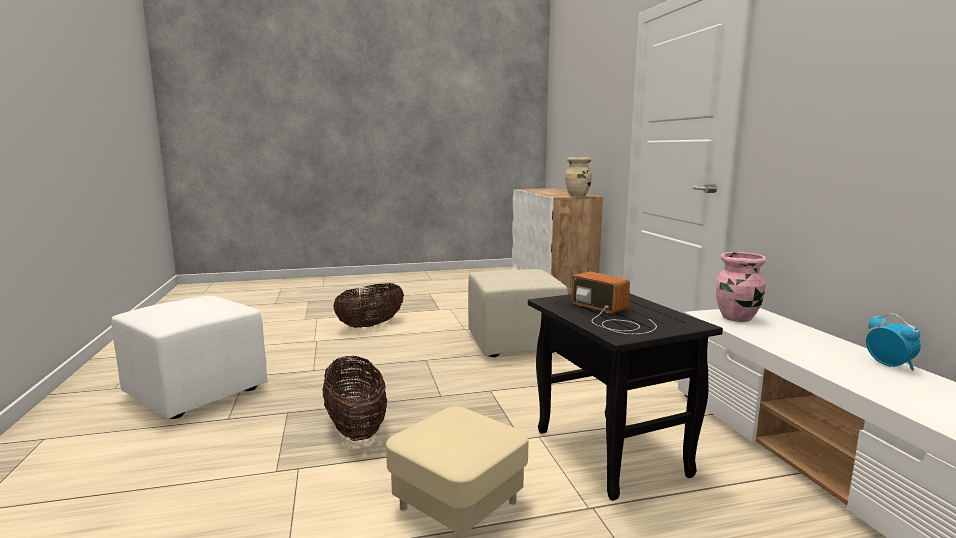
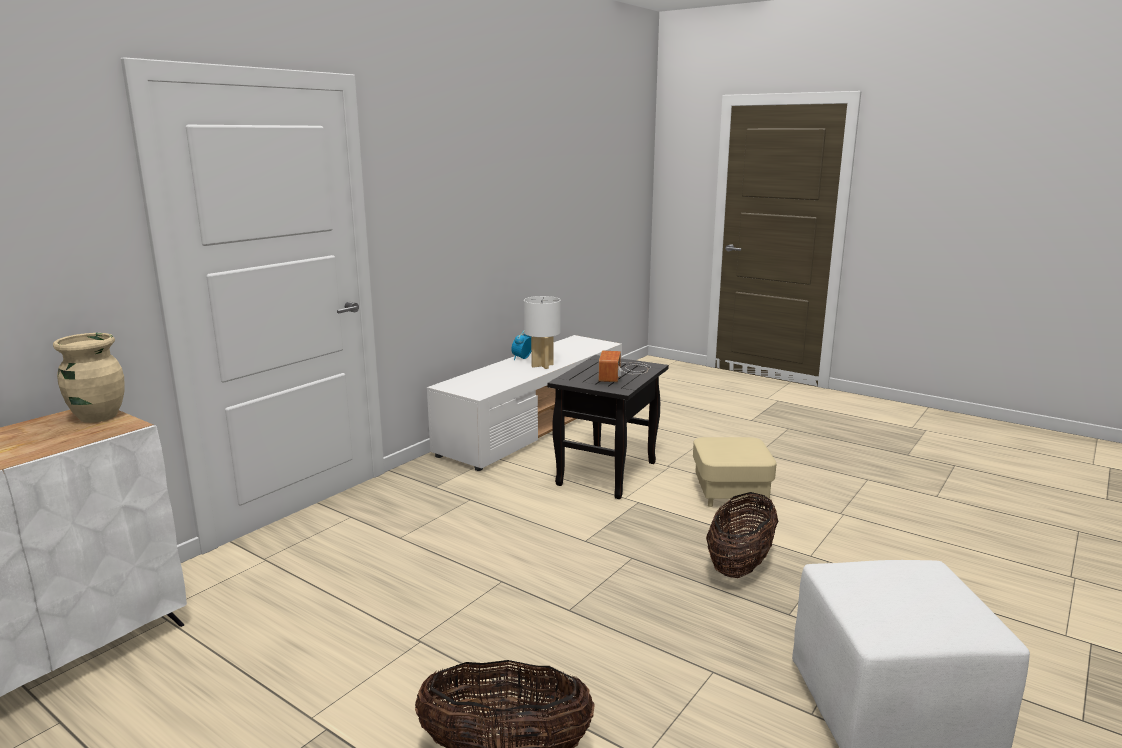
camera: 130 degrees left, 5 degrees up
(515, 343) = (439, 577): beige ottoman -> none
(737, 318) = (475, 387): pink vase -> none
(831, 365) = (543, 366): none -> white table lamp

